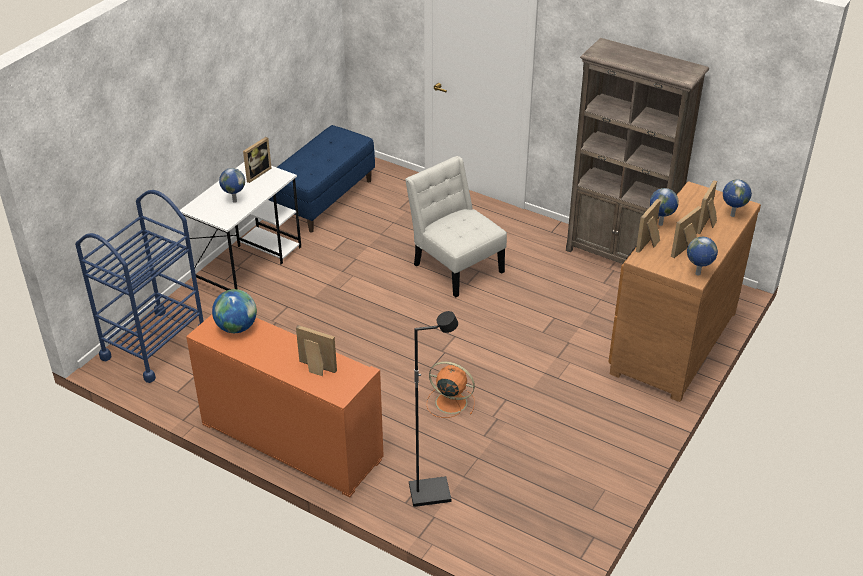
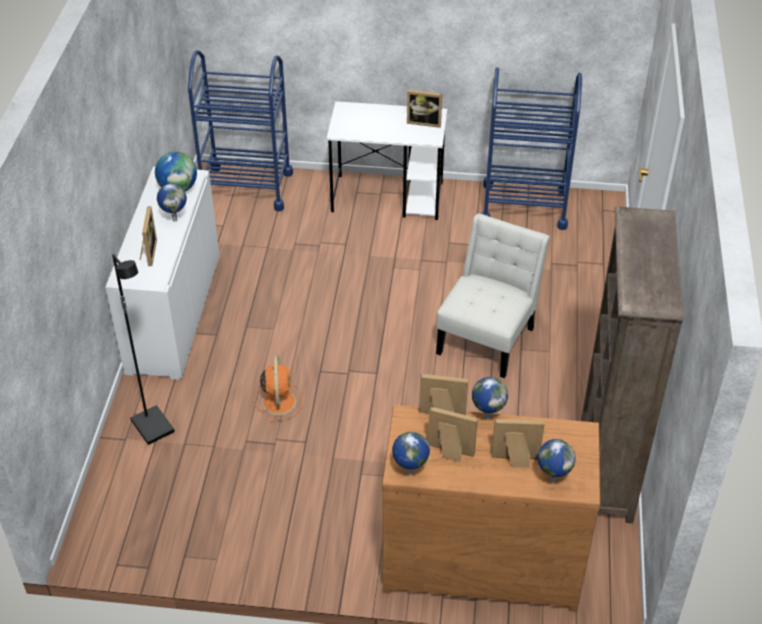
camera: 65 degrees right, 5 degrees up
(234, 201) = (372, 125): globe -> globe (175, 219)
(291, 441) = (174, 313): orange cabinet -> white cabinet
(324, 198) = (524, 206): blue bench -> blue cart

